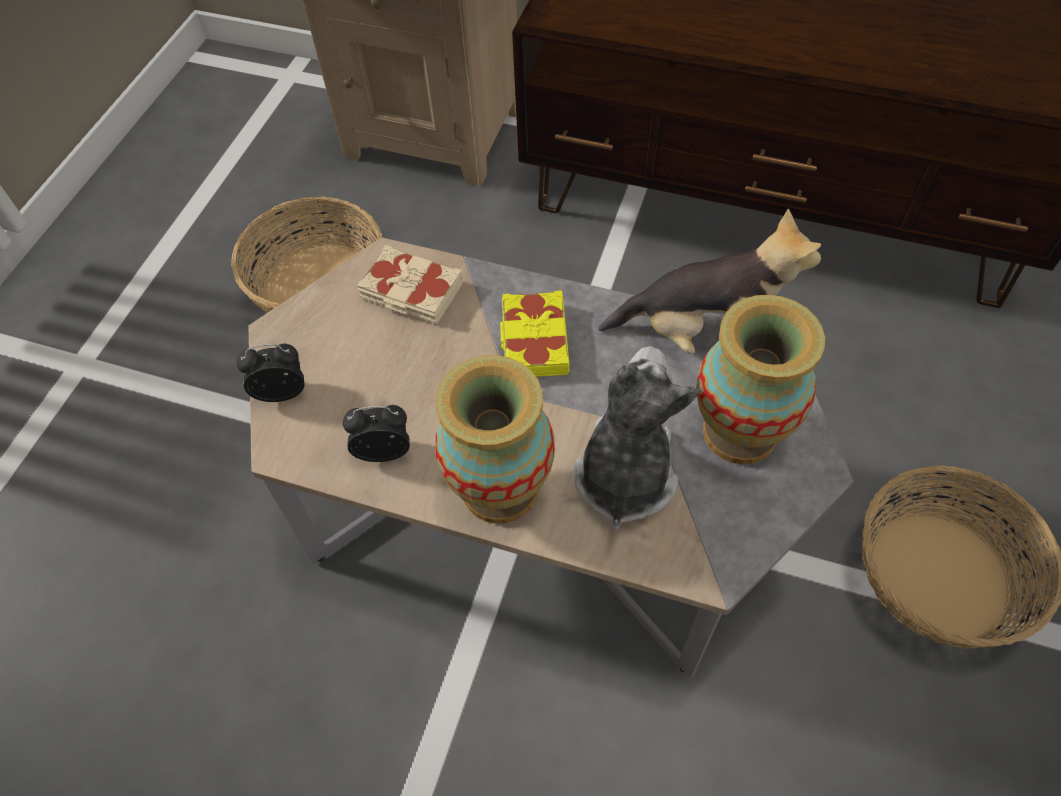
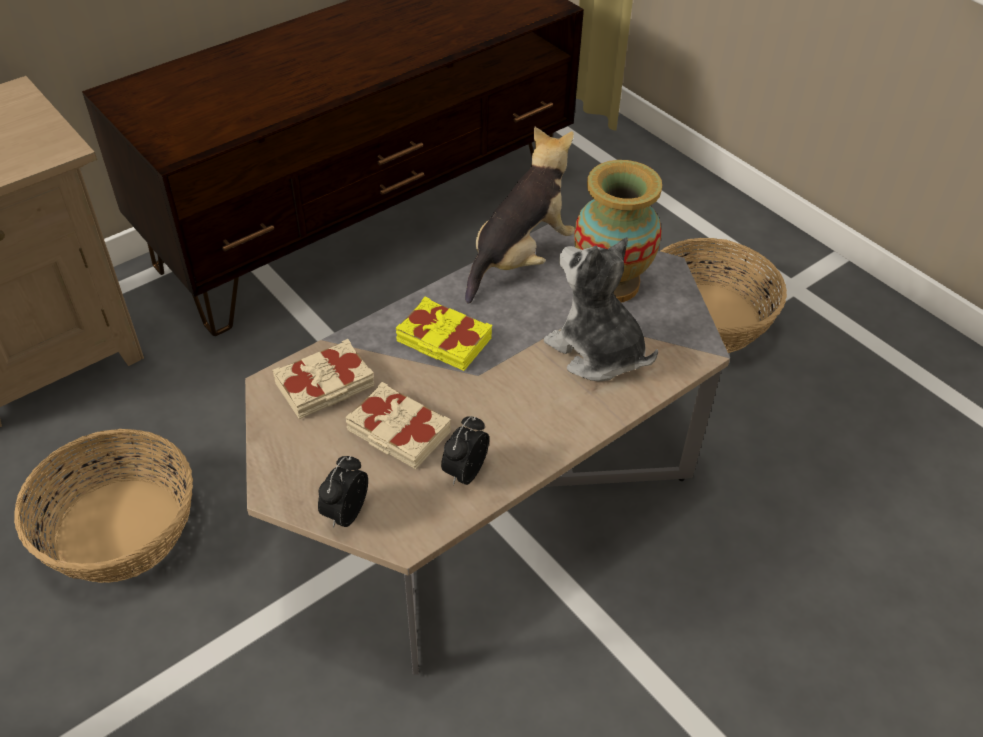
camera: 60 degrees left, 10 degrees down
(395, 374) = (398, 432): none -> beige book
(499, 488) = (555, 421): vase -> none

